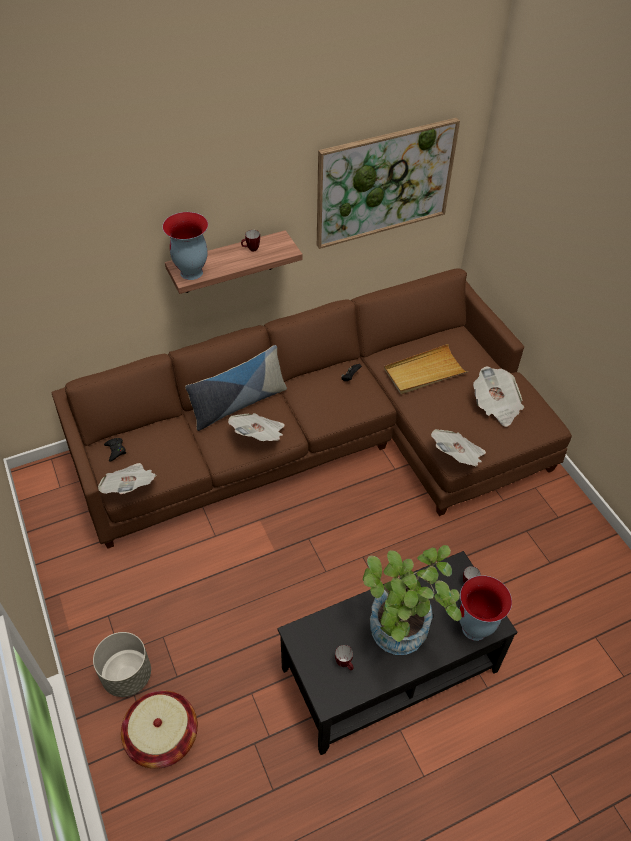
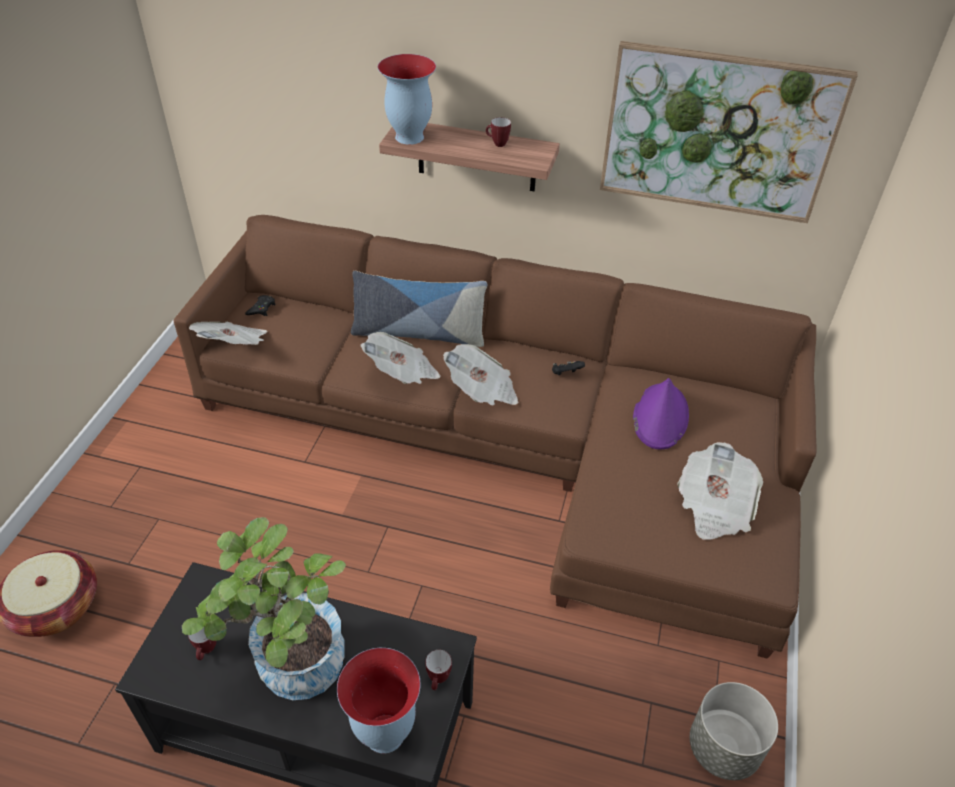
camera: 40 degrees right, 5 degrees down
(127, 675) = (94, 529): grey planter -> grey planter (723, 747)
(424, 372) = (660, 417): beige tray -> purple hat
(457, 456) = (597, 531): newspaper -> newspaper (482, 391)

